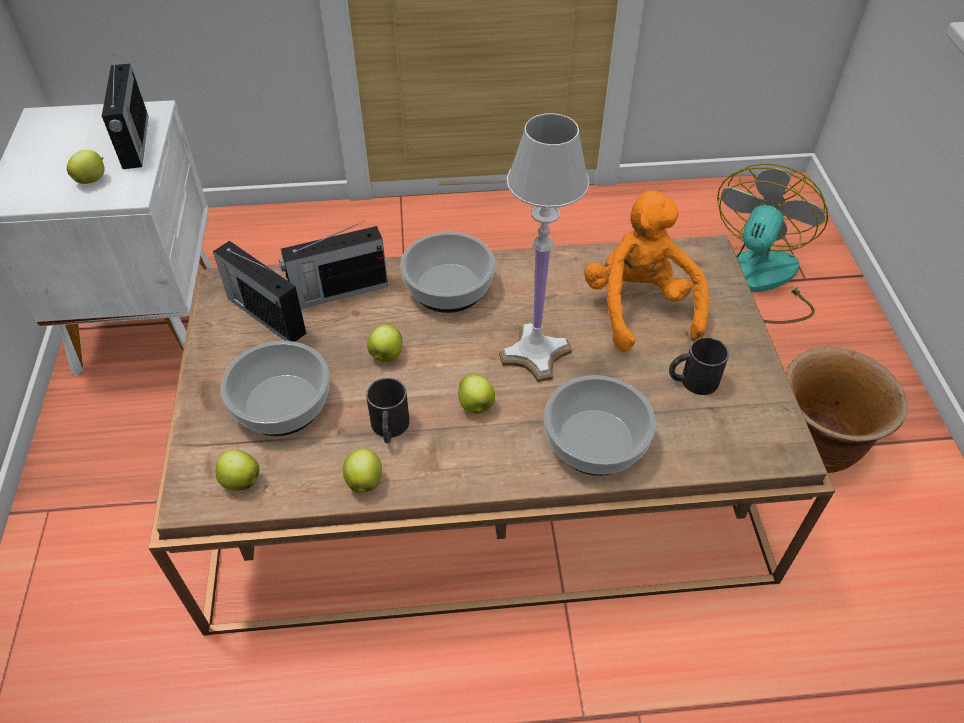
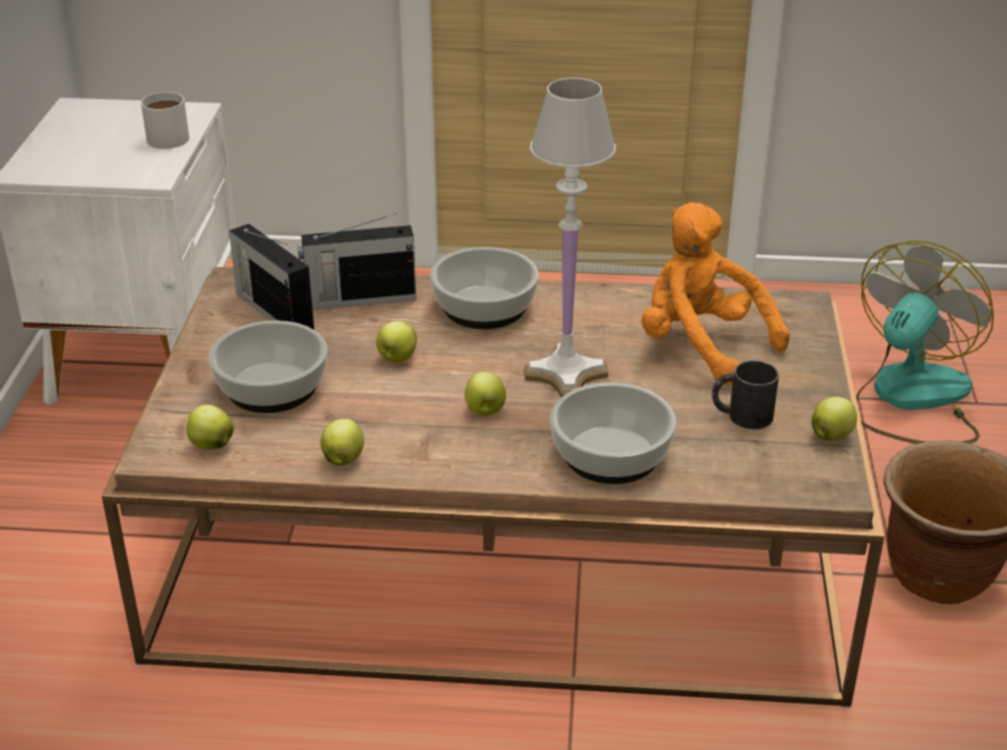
camera: 10 degrees right, 15 degrees down
(92, 180) = (117, 162): apple -> apple (831, 436)
(135, 142) = (169, 135): radio -> white mug
(389, 428) = (383, 419): black mug -> none
(639, 307) = (701, 345): orange plush toy -> orange plush toy turned 45 degrees counterclockwise

